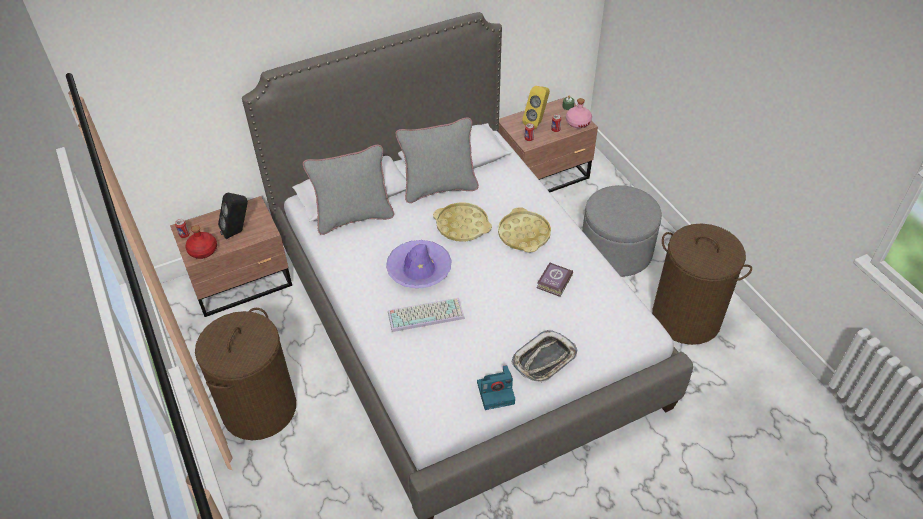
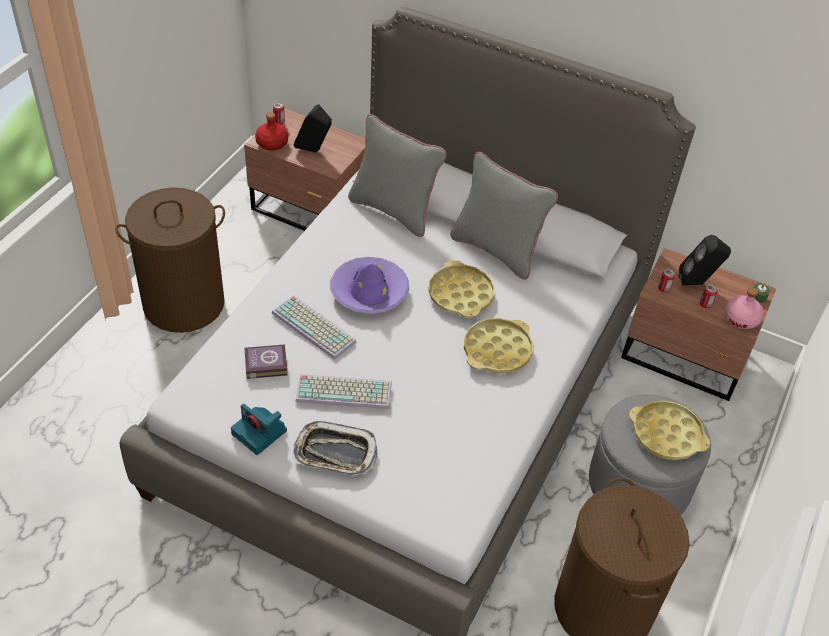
camera: 50 degrees right, 0 degrees up
(497, 327) = (345, 391): none -> keyboard
(536, 123) = (697, 283): yellow speaker -> black speaker
(553, 282) = (451, 409): book -> book (264, 364)
(628, 205) = (666, 434): none -> yellow tray

